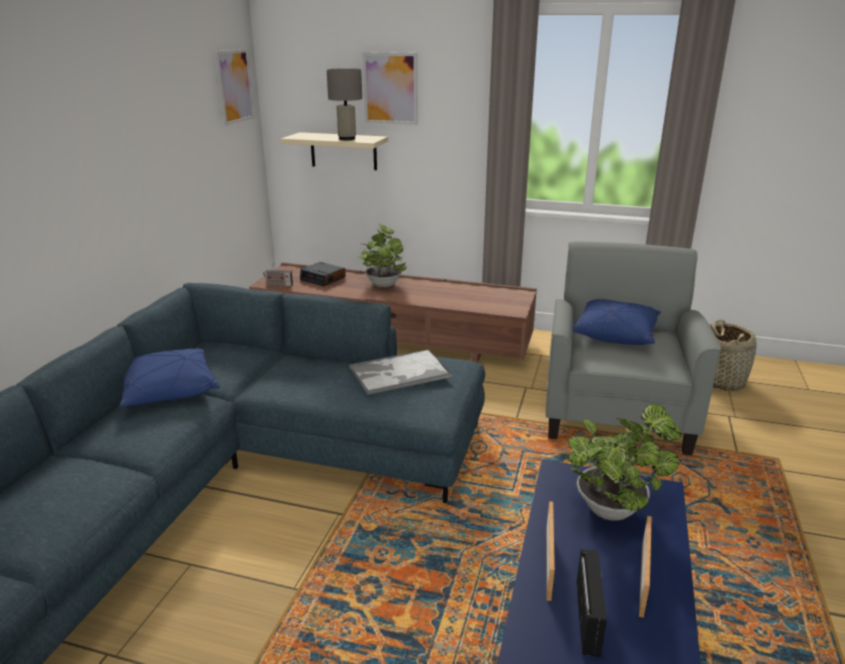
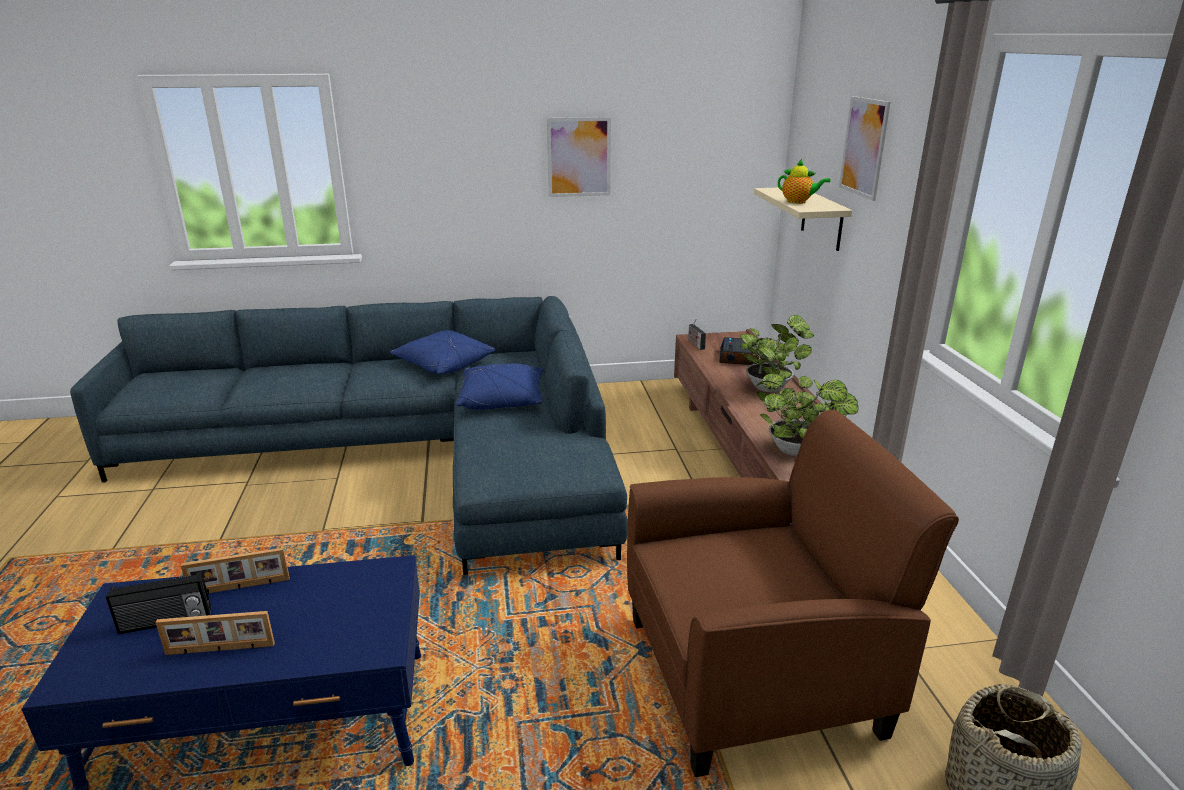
camera: 65 degrees right, 0 degrees up
(235, 86) = (739, 124): picture -> picture (579, 157)
(347, 139) = (798, 202): grey table lamp -> teapot
(399, 373) = (538, 441): tray -> none
(613, 507) = (337, 615): potted plant -> potted plant (798, 451)
(615, 334) = (768, 558): blue pillow -> blue pillow (502, 400)
(615, 412) = (755, 674): grey armchair -> brown armchair

